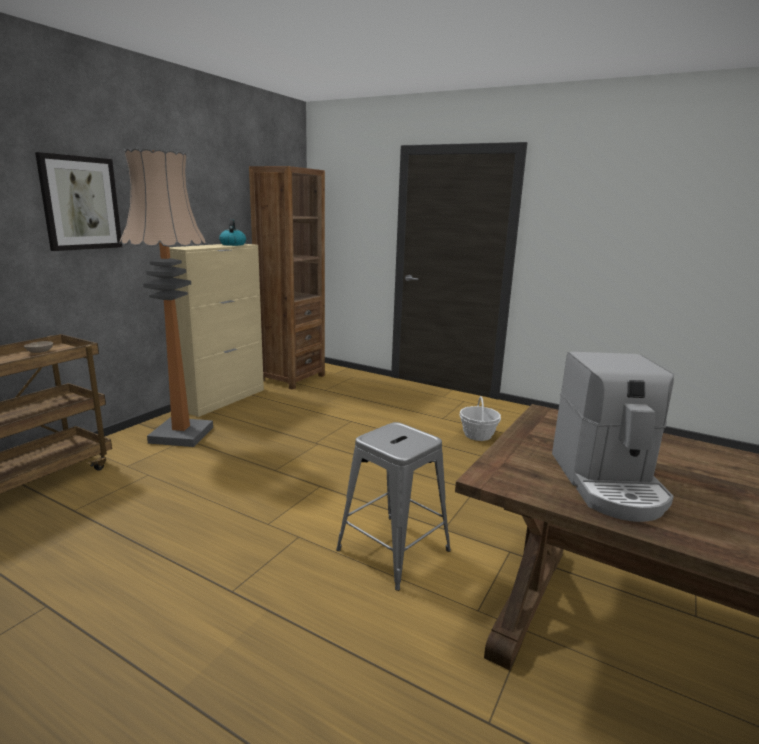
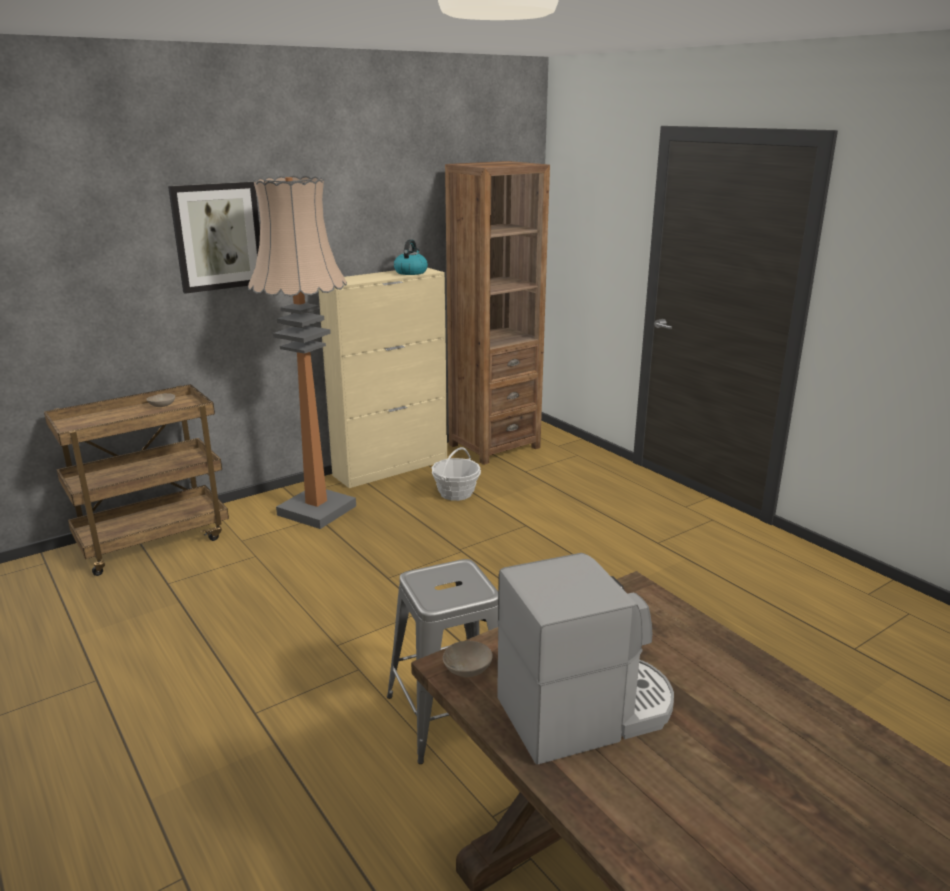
camera: 25 degrees right, 5 degrees up
(478, 435) = (688, 579): basket -> basket (456, 493)
(502, 476) = (468, 669): none -> beige bowl
(608, 483) = (587, 711): coffee machine -> coffee machine turned 135 degrees counterclockwise

